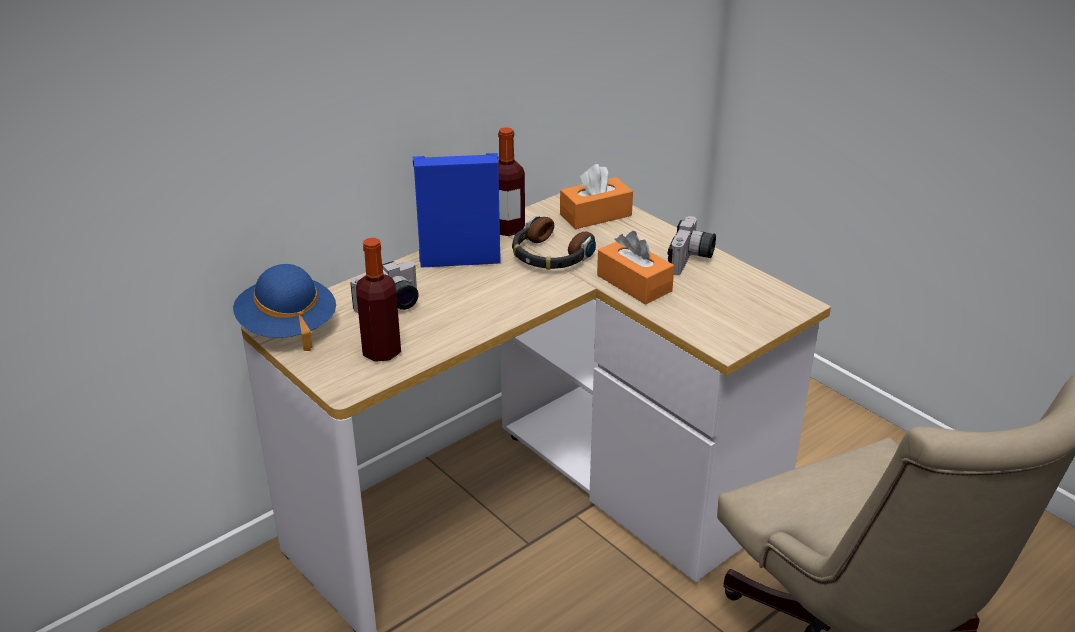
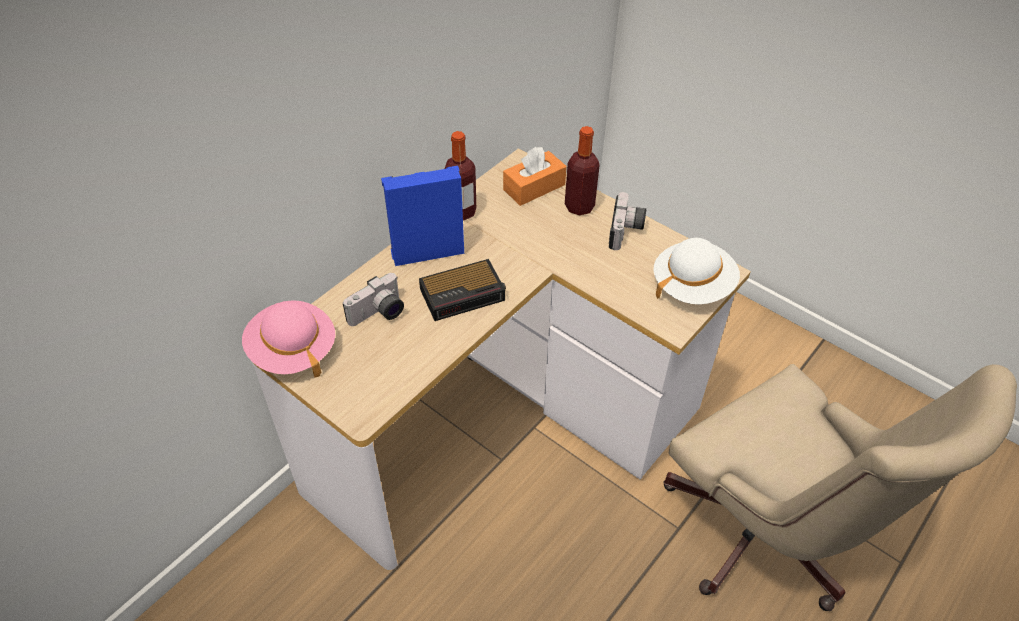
camera: 10 degrees left, 15 degrees up
(287, 327) = (292, 350): blue hat -> pink hat
(382, 351) = (384, 369): bottle -> bottle (579, 206)
(490, 297) = (464, 294): none -> alarm clock
(550, 255) = (505, 239): headphones -> none
(634, 283) = (584, 264): orange tissue box -> none
(756, 313) = (692, 286): none -> white hat

